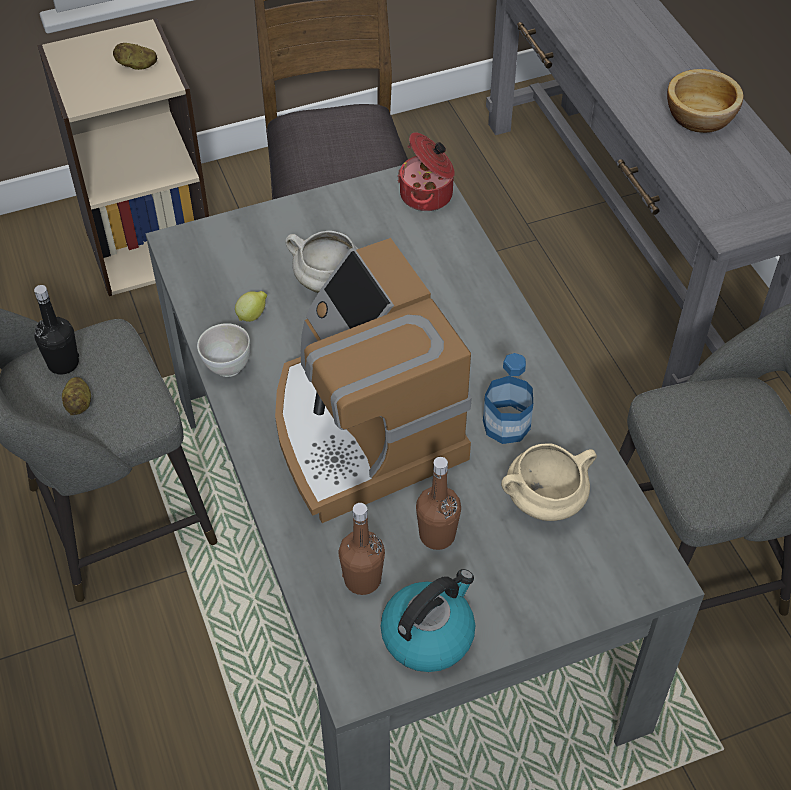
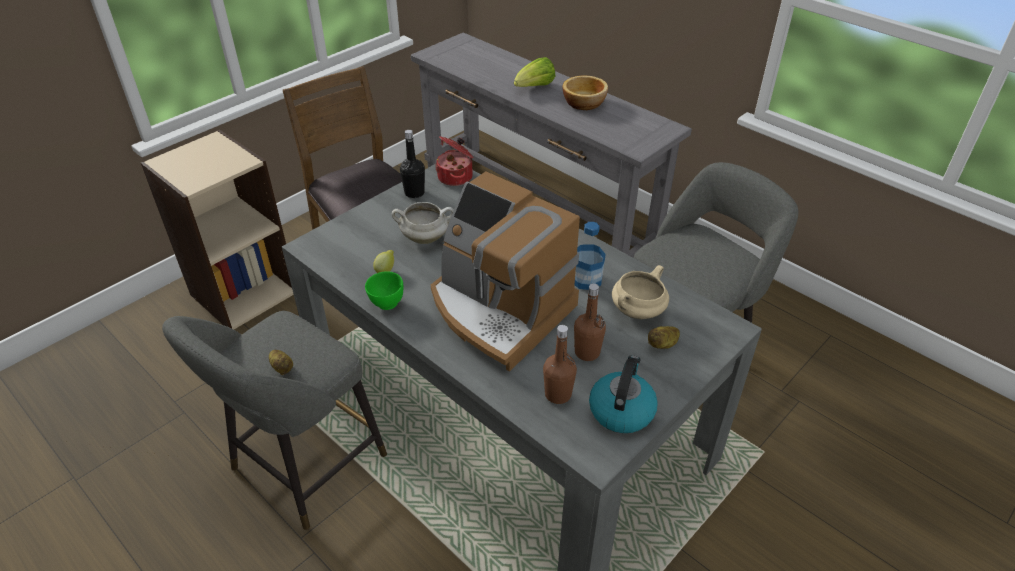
camera: 25 degrees left, 10 degrees down
(63, 363) = (256, 347): black bottle -> black bottle (414, 193)
(136, 66) = (220, 157): potato -> potato (663, 344)
(227, 367) = (386, 304): white bowl -> green bowl
(641, 64) = (535, 87): none -> lettuce

